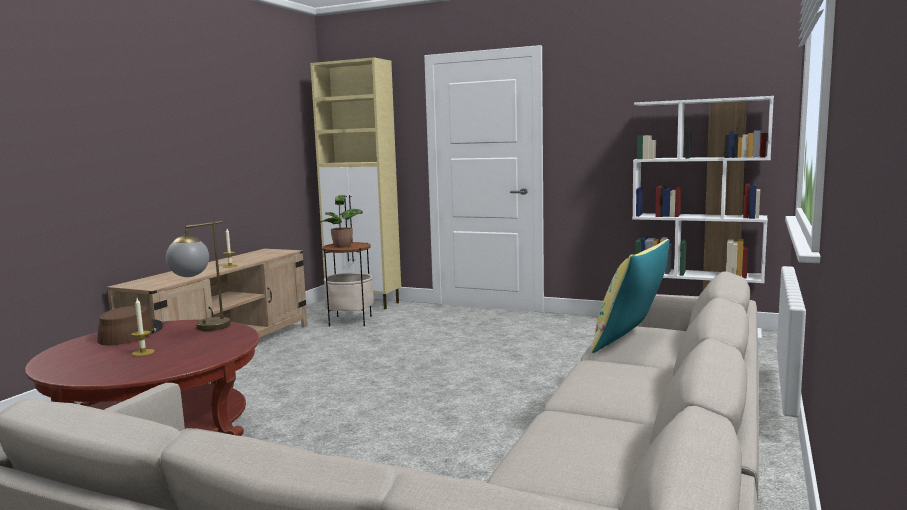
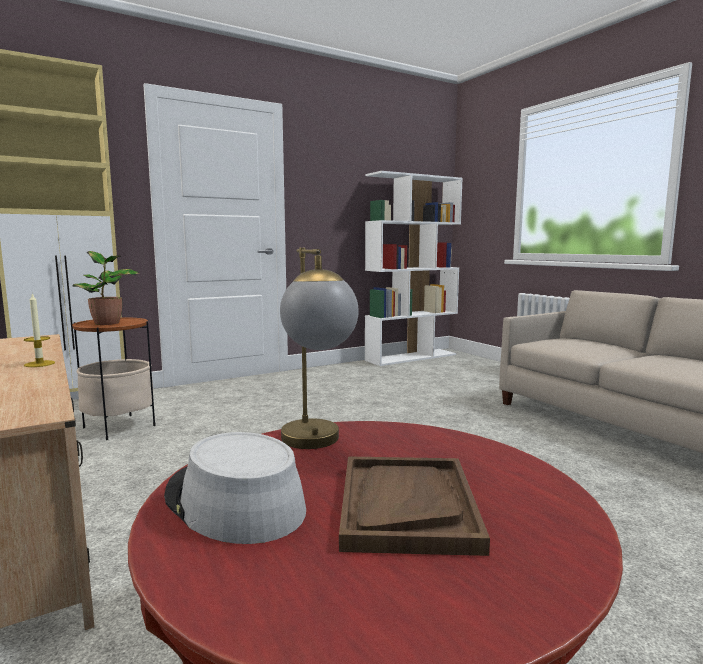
camera: 55 degrees left, 0 degrees up
(130, 334) = (233, 502): brown hat -> grey hat
(143, 352) = (406, 505): candle -> brown tray
(631, 341) = (580, 347): yellow pillow -> none

